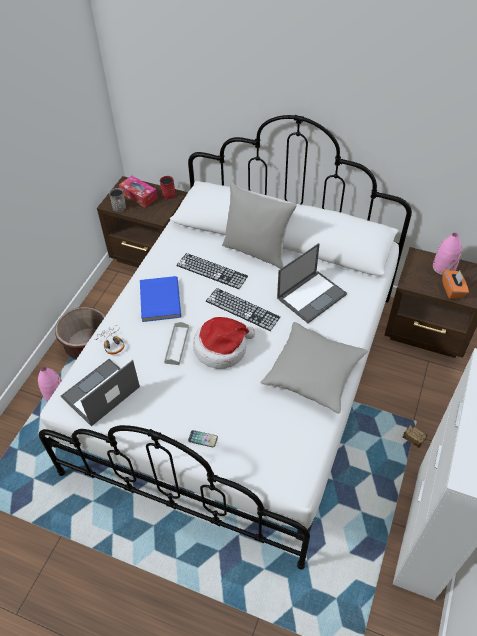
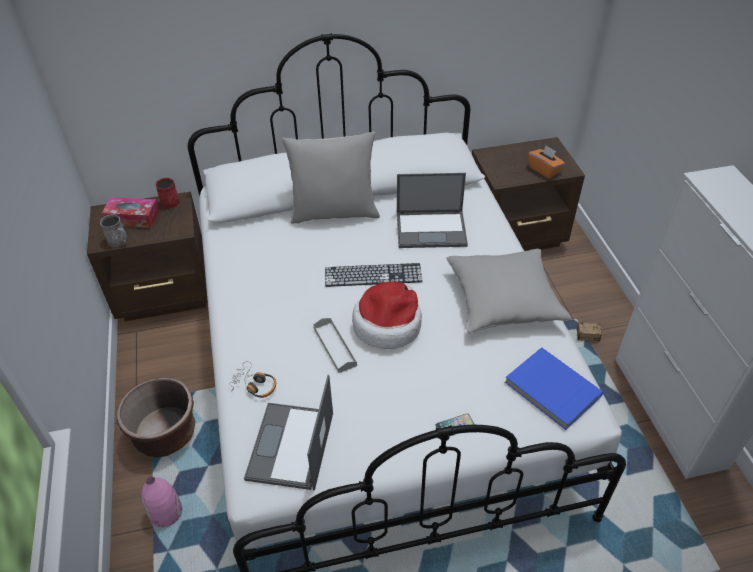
camera: 35 degrees left, 5 degrees down
(159, 300) = (270, 311): blue book -> blue book (551, 390)
(212, 271) = (303, 253): keyboard -> none
(312, 296) = (432, 229): laptop -> laptop turned 75 degrees clockwise
(443, 267) = (518, 154): pink vase -> none

